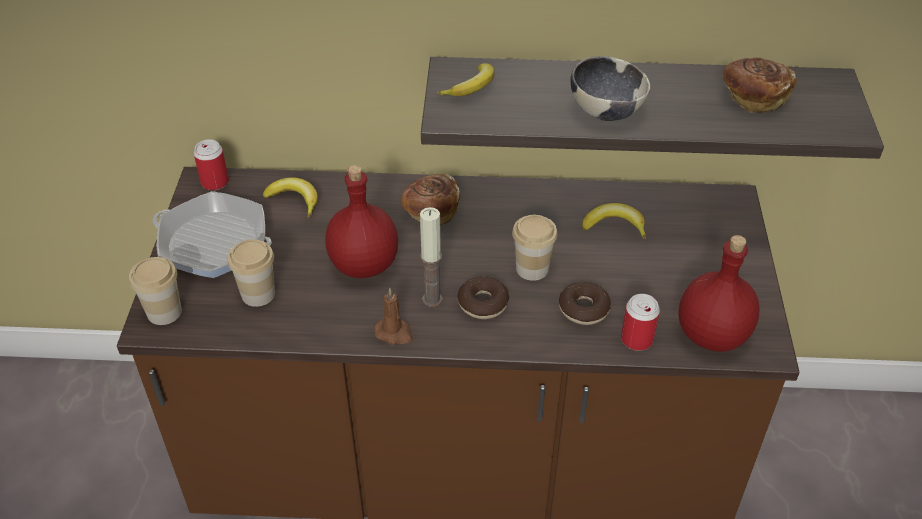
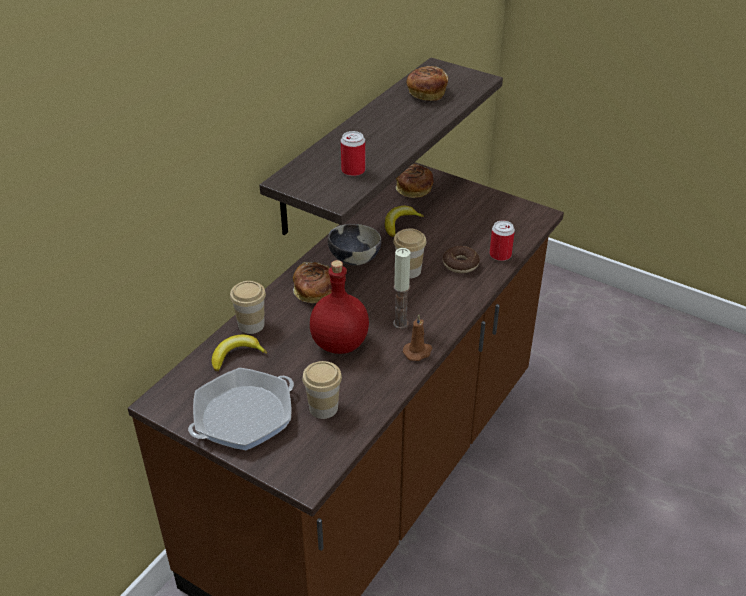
camera: 60 degrees left, 5 degrees down
(164, 312) = (298, 468): cup -> cup (251, 325)
(215, 182) = (169, 394): can -> can (353, 170)
(471, 88) = (315, 180): banana -> none
(483, 303) = (422, 303): donut -> none
(605, 111) = (390, 142): bowl -> bowl (354, 259)
(693, 211) = (414, 190): none -> bread
(713, 336) = (518, 227): red bottle -> none

